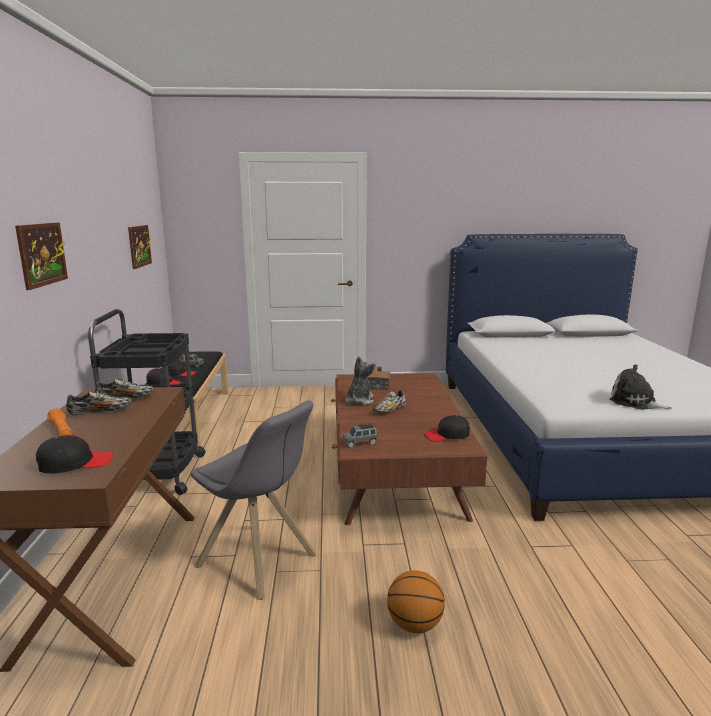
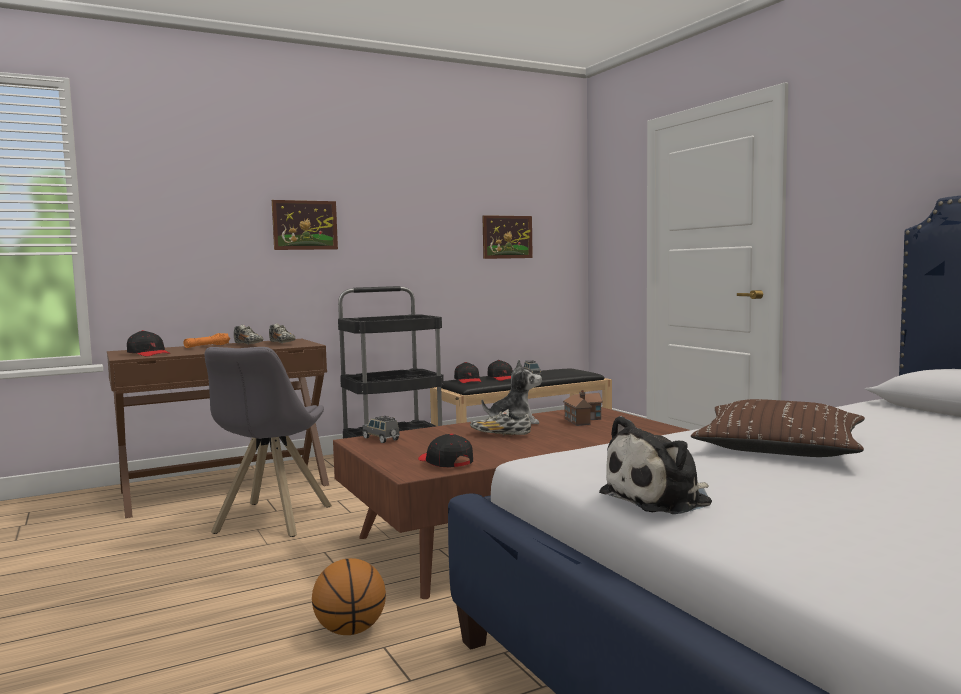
camera: 65 degrees right, 10 degrees down
(414, 624) = (187, 599): basketball -> basketball (351, 630)
(559, 369) = (779, 448): none -> brown pillow
(635, 402) = (661, 499): plush toy -> plush toy turned 135 degrees counterclockwise

